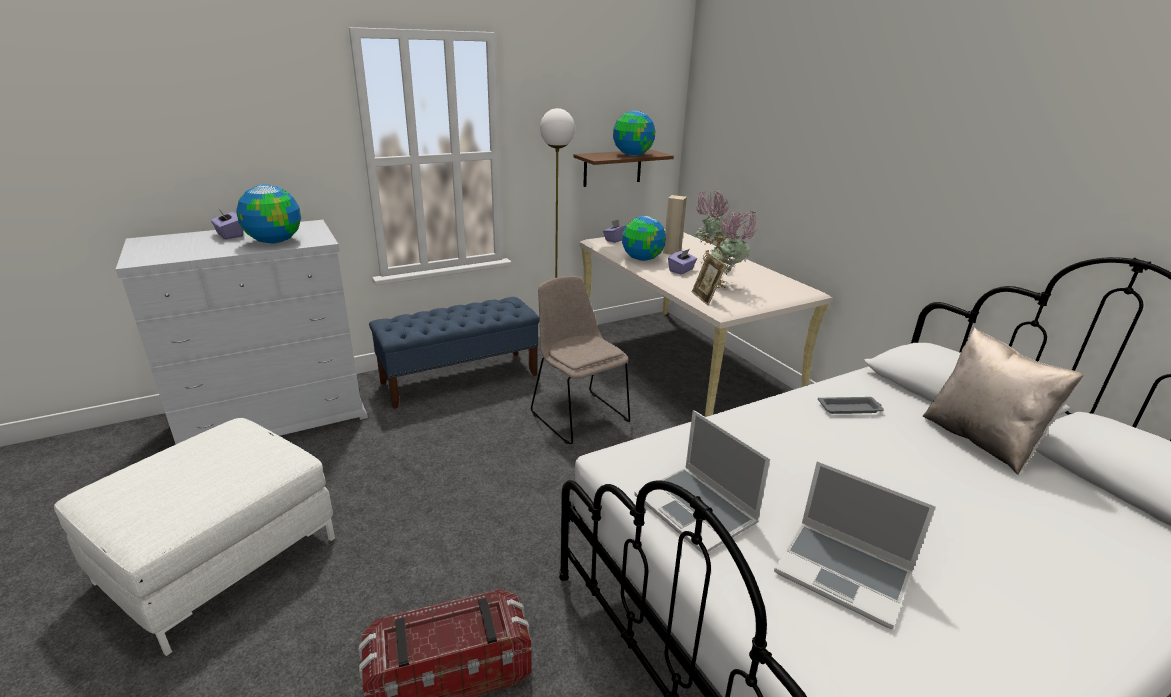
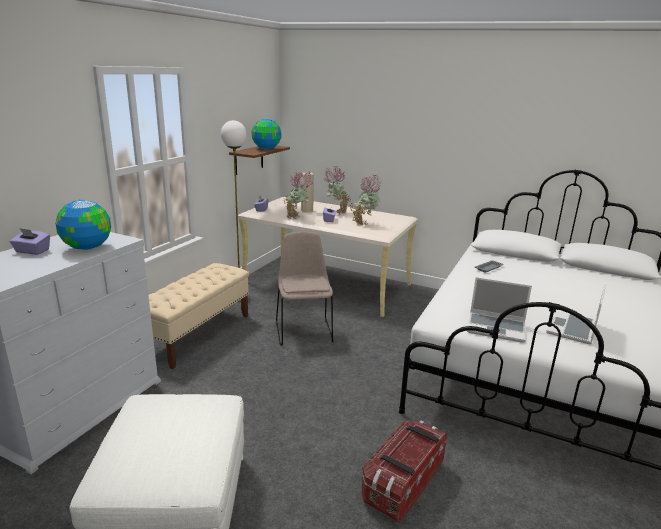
camera: 35 degrees left, 5 degrees down
(460, 378) = (197, 334): blue bench -> beige bench
(578, 415) = (303, 330): beige chair -> beige chair turned 60 degrees clockwise
(642, 259) = (297, 218): globe -> potted plant
(705, 298) = (365, 232): picture frame -> none
(844, 573) = (572, 329): laptop -> laptop turned 120 degrees clockwise
(980, 440) = (545, 266): beige pillow -> none

